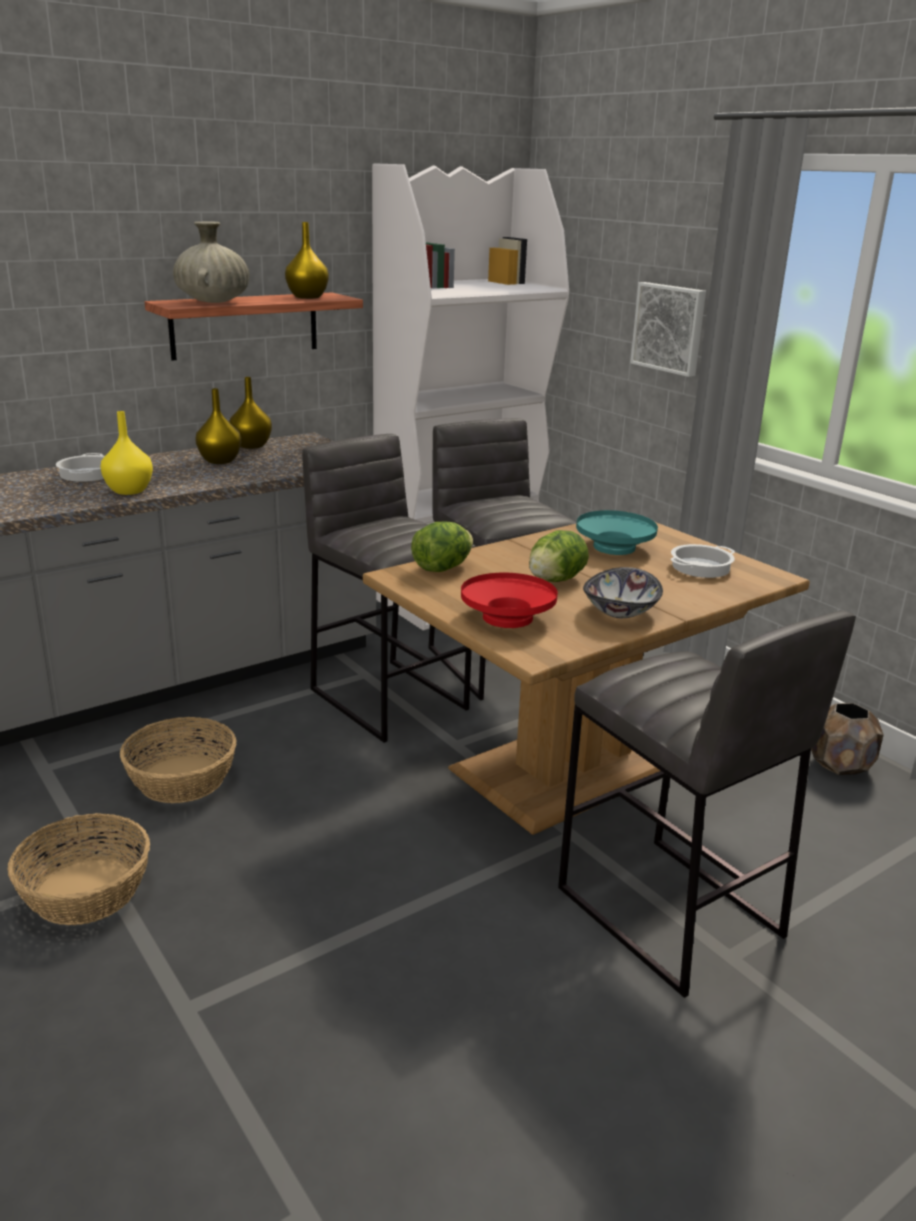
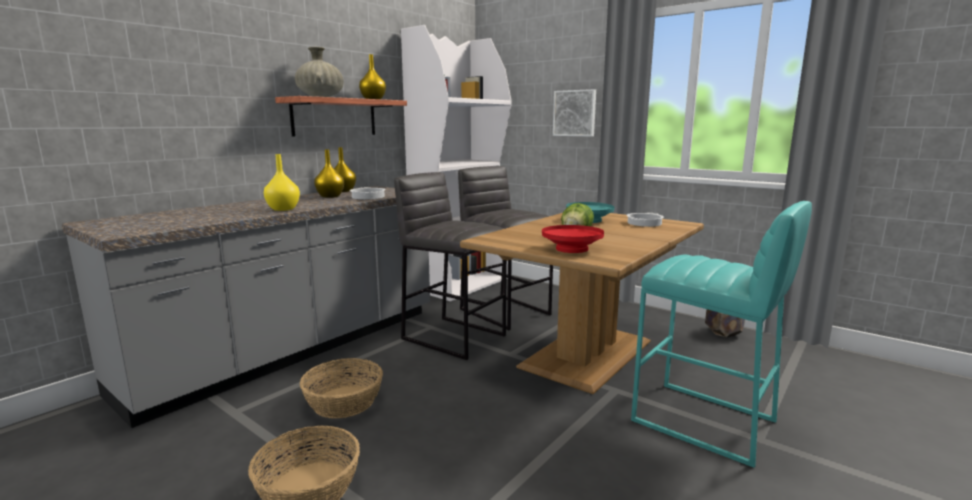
camera: 15 degrees left, 10 degrees down
(88, 474) = (246, 205): cooking pot -> cooking pot (368, 197)
(442, 568) = (505, 235): lettuce -> none
(621, 612) = (630, 241): bowl -> none
(669, 913) = (704, 422): grey stool -> turquoise stool

